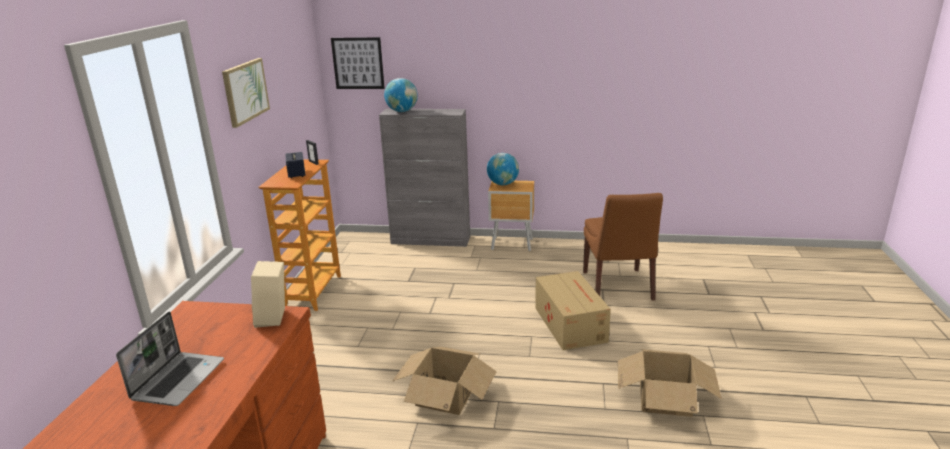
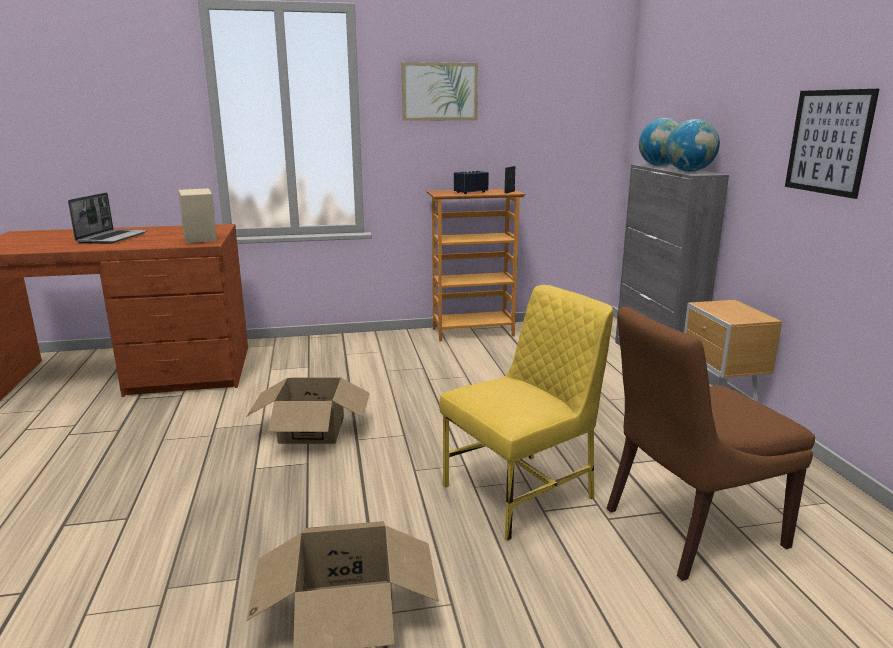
camera: 70 degrees right, 5 degrees down
(178, 379) = (112, 238): laptop -> laptop turned 75 degrees counterclockwise
(358, 63) = (655, 100): picture -> picture (828, 142)
(503, 184) = (729, 306): globe -> globe (689, 171)
(570, 323) = (521, 492): cardboard box -> yellow chair

